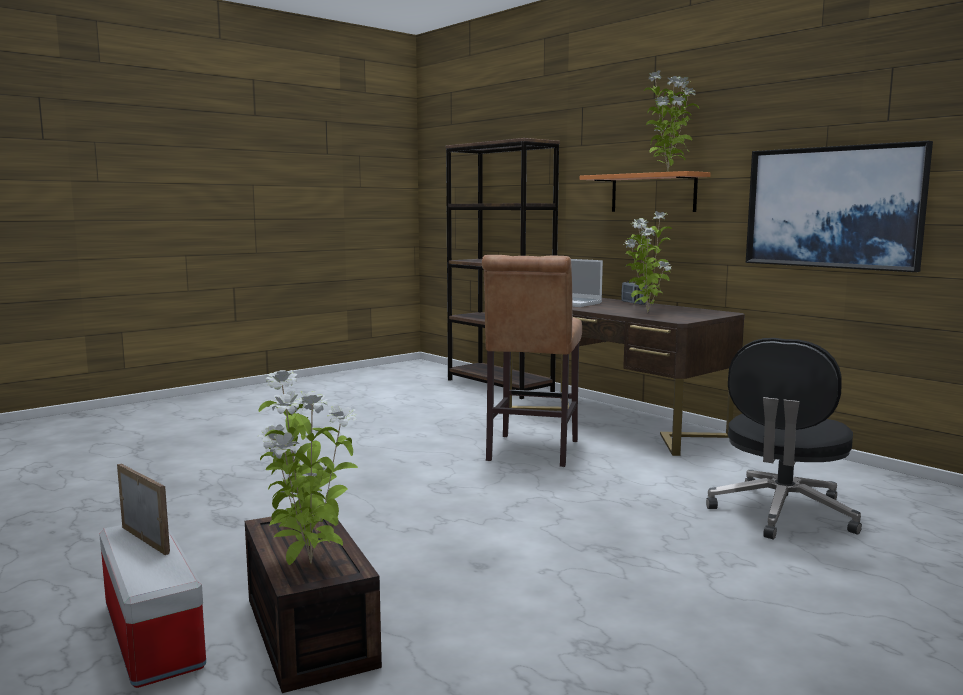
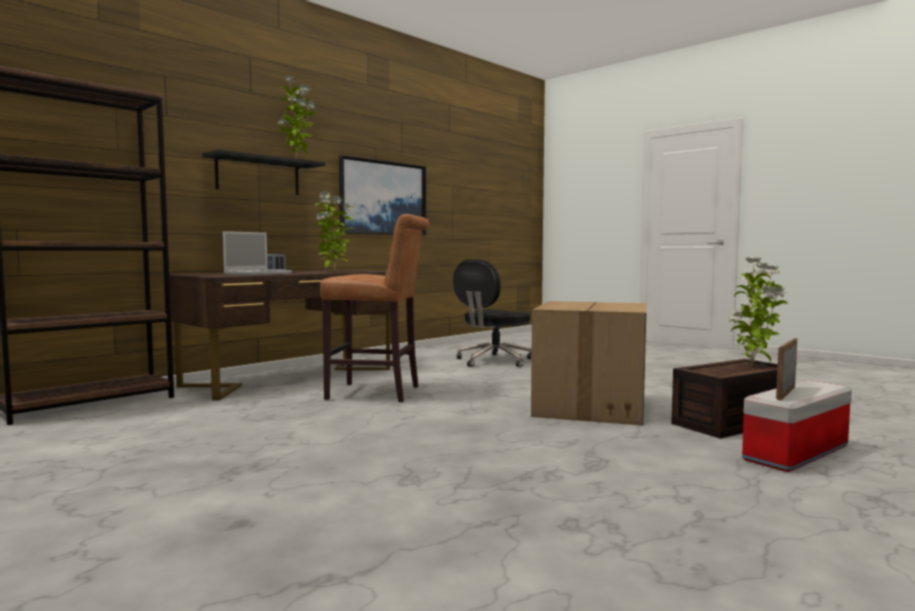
camera: 95 degrees left, 5 degrees down
(439, 545) = (588, 407): none -> cardboard box
(653, 193) = (258, 176): orange shelf -> black shelf
(781, 514) = (493, 361): black office chair -> black office chair turned 105 degrees clockwise

